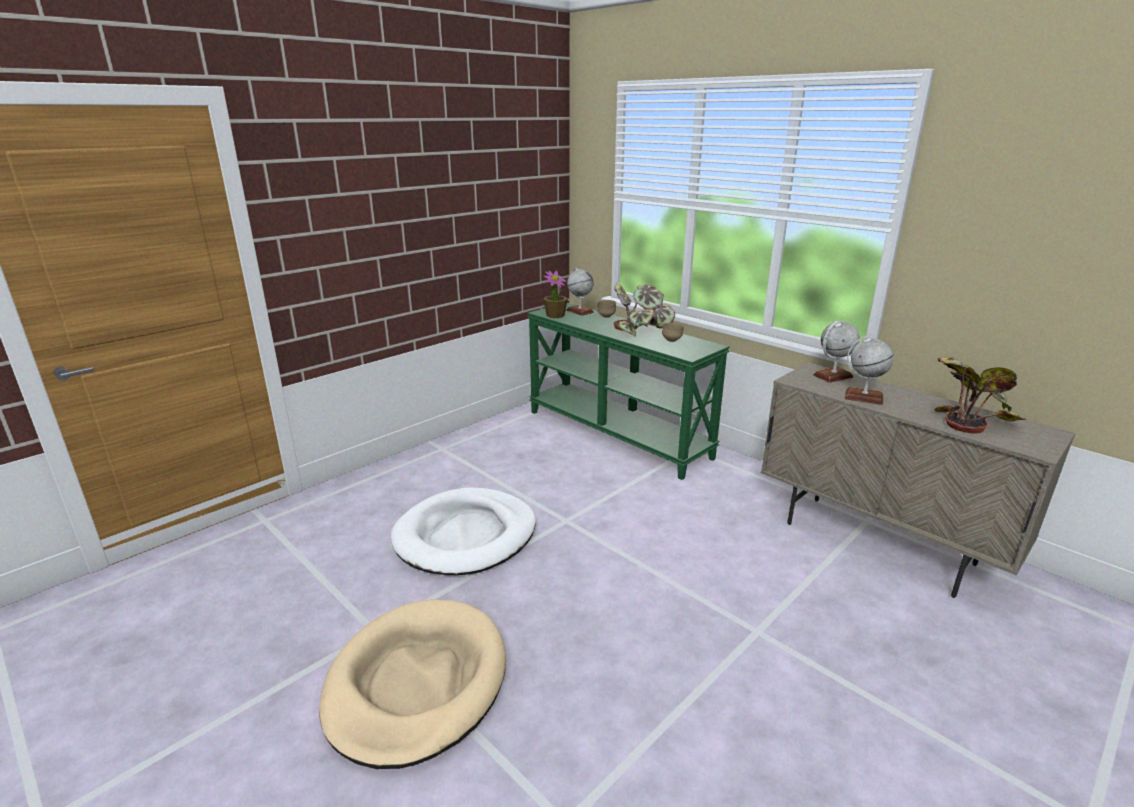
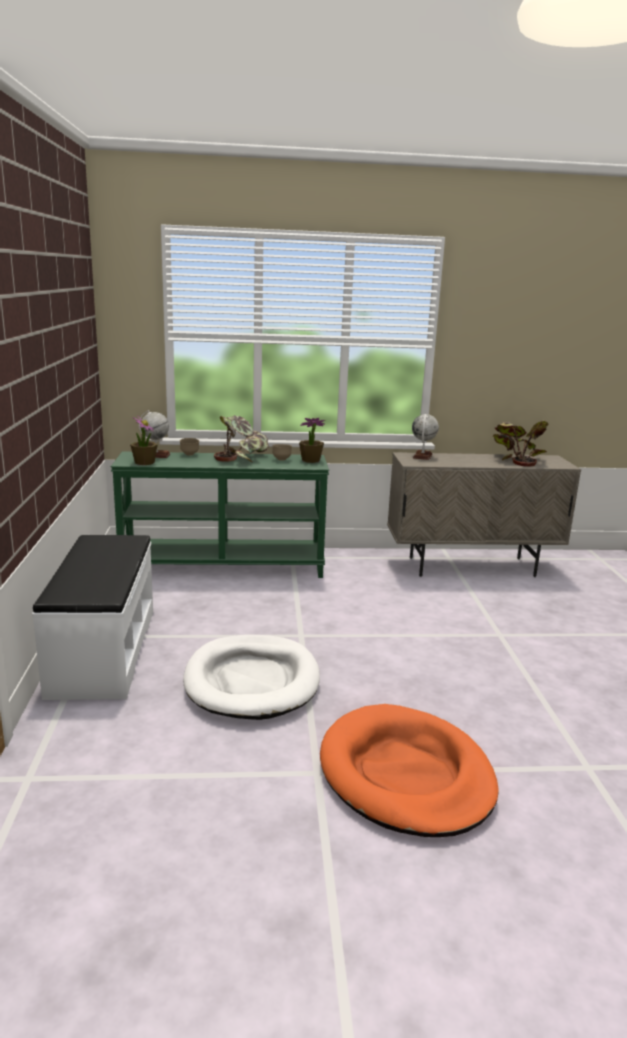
camera: 50 degrees left, 5 degrees down
(416, 683) = (406, 775): beige dog bed -> orange dog bed
(428, 462) = (102, 651): none -> white bench
(698, 348) = (310, 460): none -> potted plant
(863, 397) = (460, 462): globe -> none

